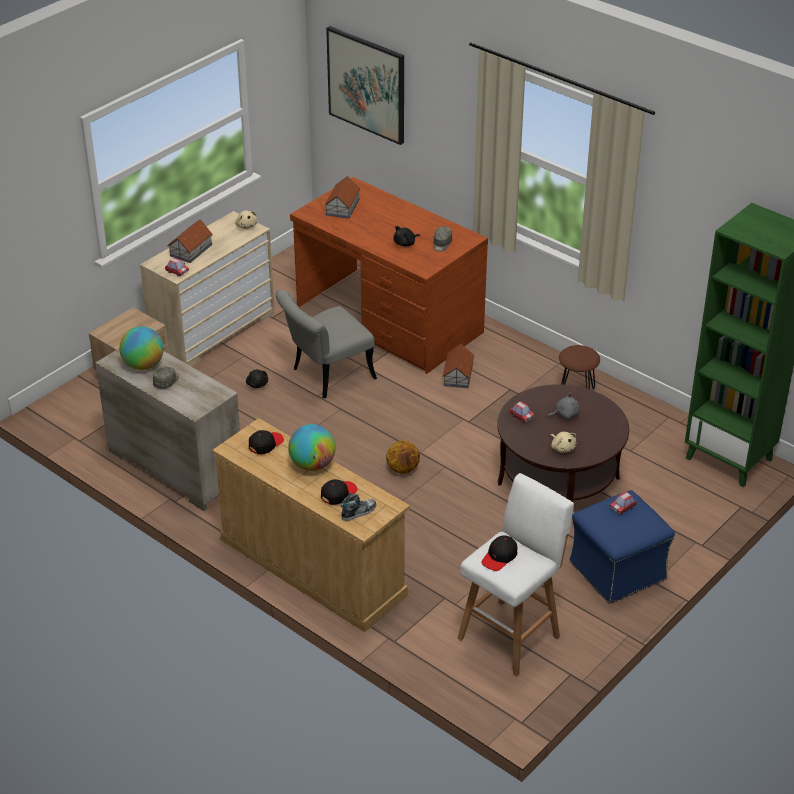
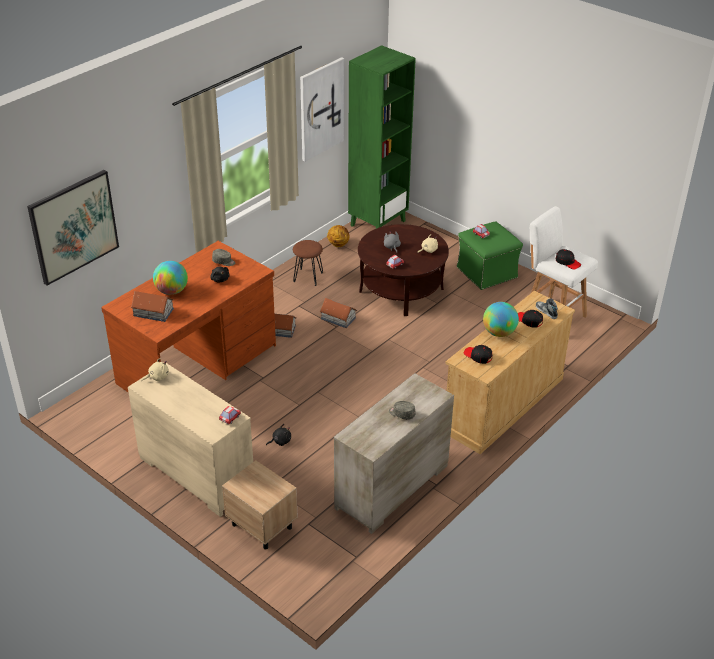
camera: 90 degrees left, 0 degrees up
(143, 365) = (378, 430): globe -> globe (171, 291)
(191, 250) = (193, 410): toy house -> toy house (338, 318)
(326, 376) = (273, 400): grey chair -> none
(403, 469) = (392, 359): basketball -> basketball (338, 244)
(617, 571) = (487, 273): blue ottoman -> green ottoman
(697, 230) = (321, 109): none -> picture

